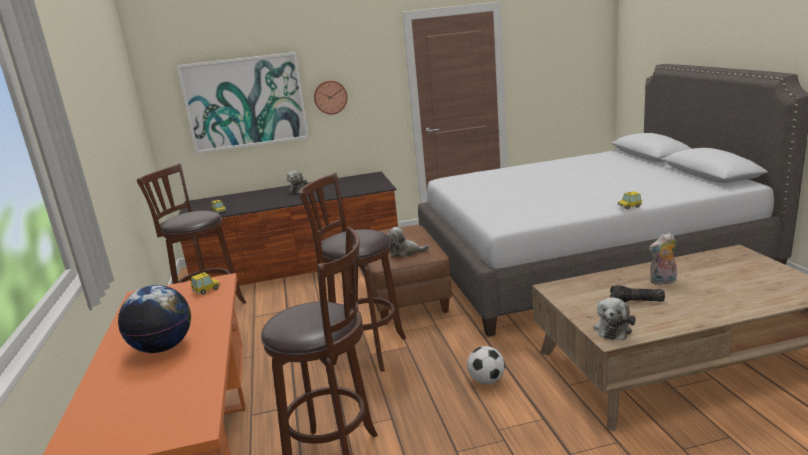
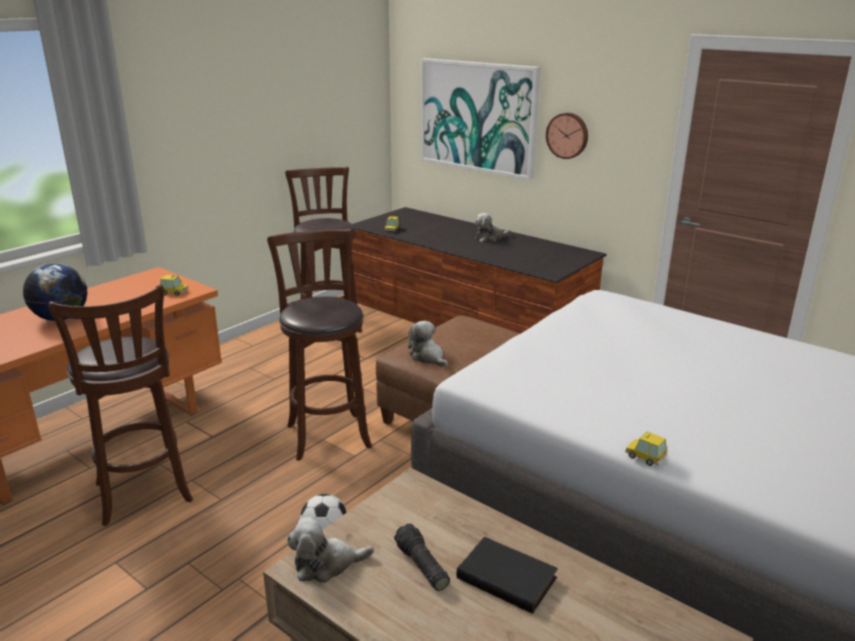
camera: 50 degrees right, 5 degrees up
(663, 282) = (508, 577): plush toy -> black book

